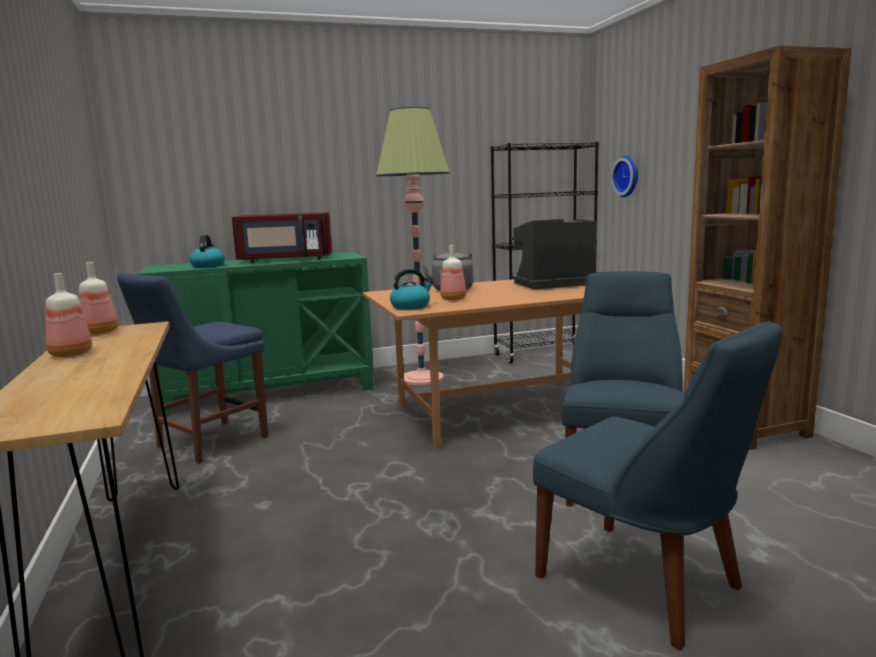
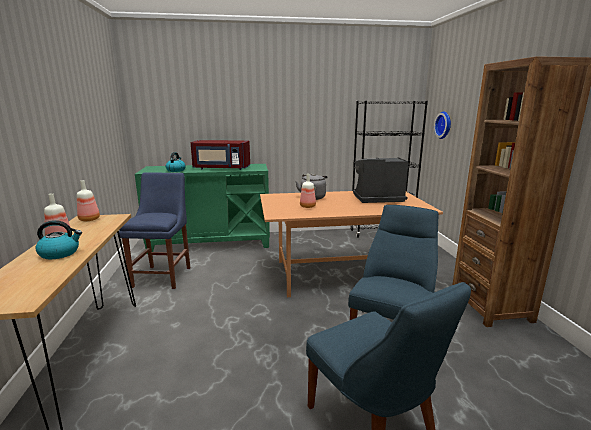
camera: 10 degrees right, 5 degrees up
(207, 443) = (164, 275): blue chair -> blue chair turned 135 degrees clockwise
(411, 306) = (278, 211): kettle -> kettle (60, 253)
(421, 378) = (300, 243): floor lamp -> none

